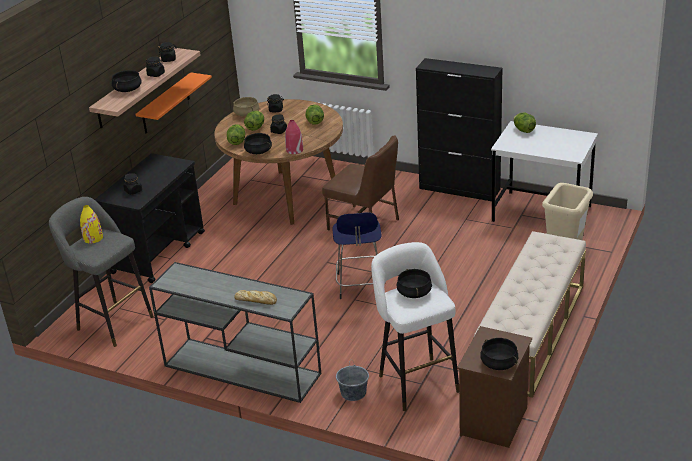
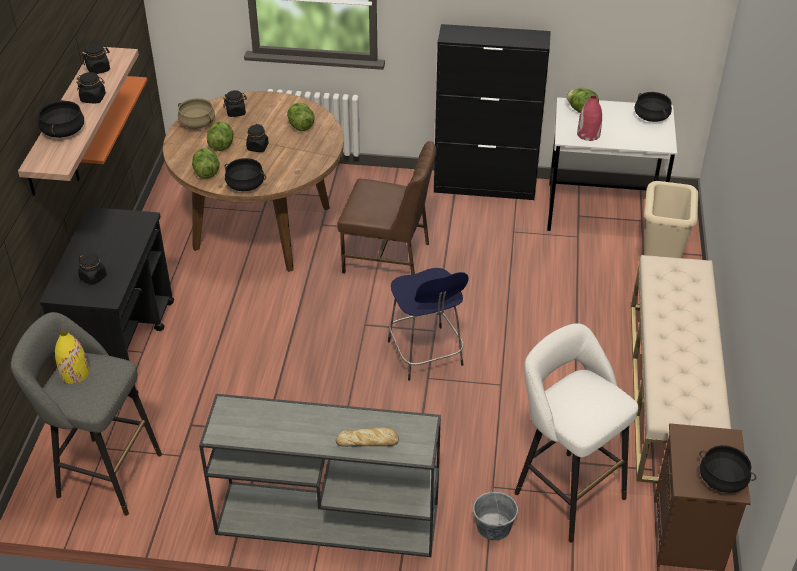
camera: 20 degrees left, 10 degrees up
(294, 150) = (295, 177): red vase -> red vase (588, 134)
(414, 292) = (579, 394): black cooking pot -> black cooking pot (651, 116)

